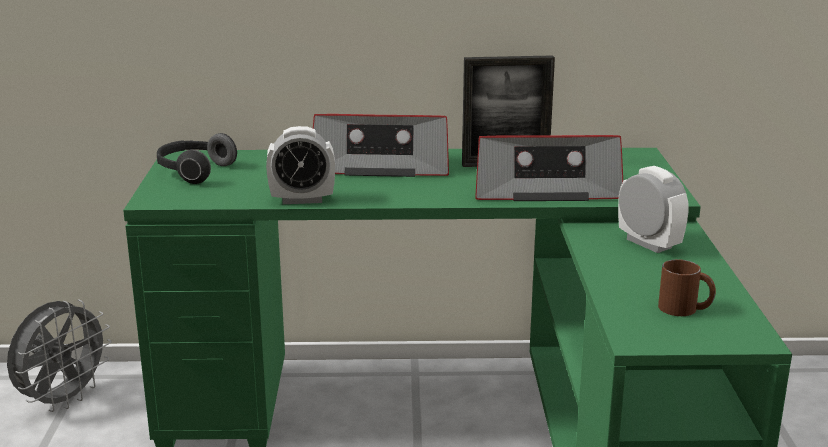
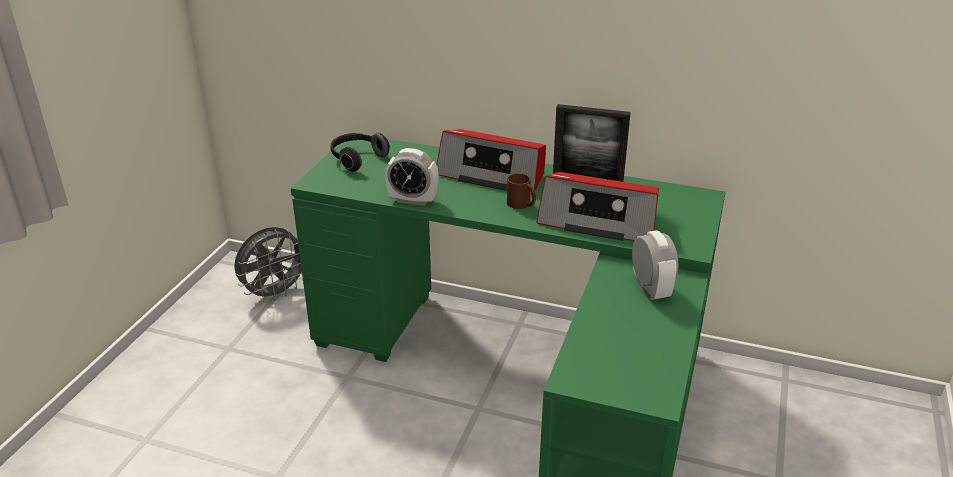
camera: 20 degrees right, 10 degrees up
(685, 309) = (629, 360): brown mug -> brown mug (522, 204)

